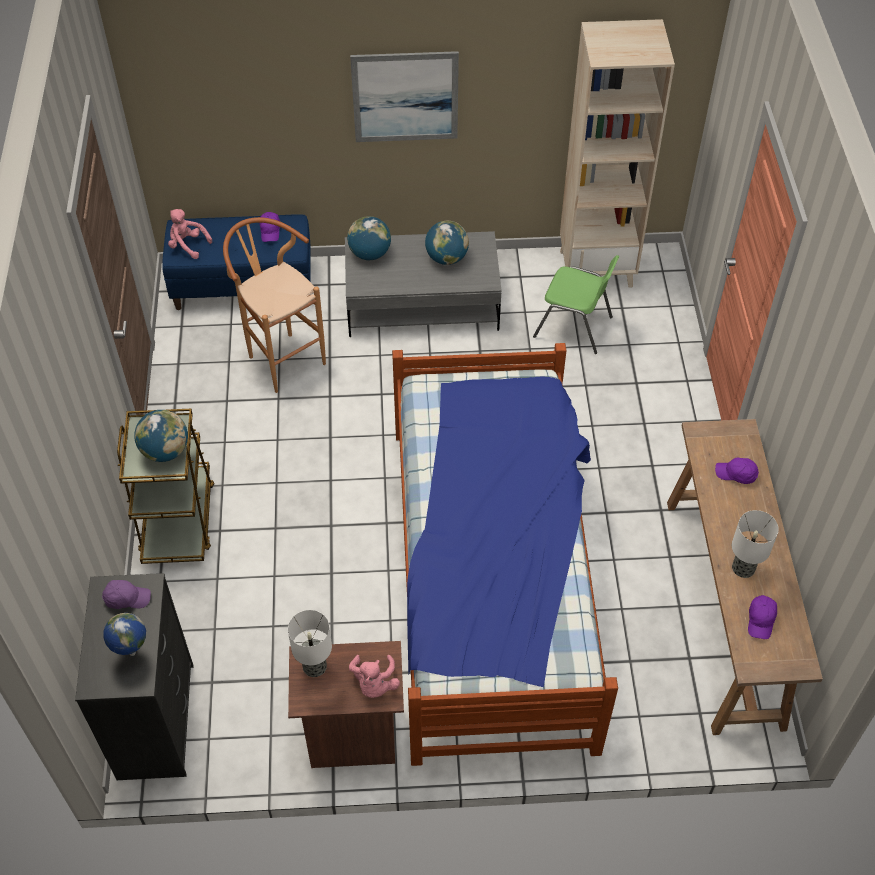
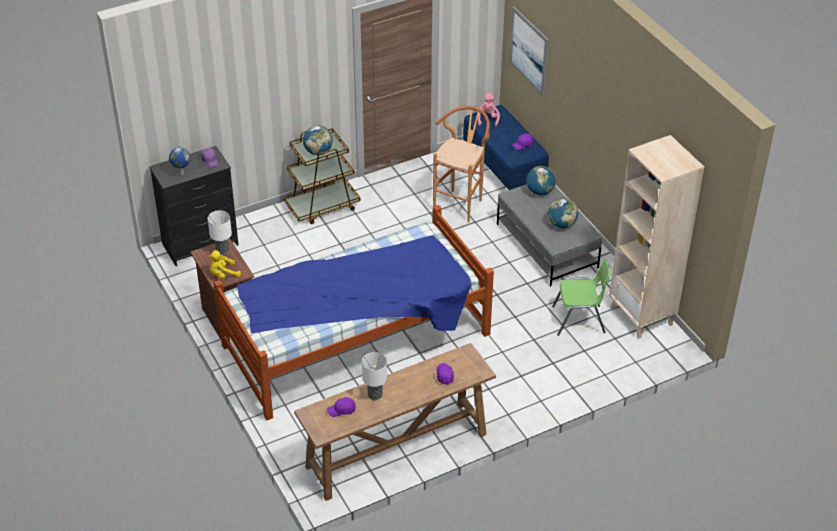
camera: 65 degrees right, 10 degrees down
(374, 684) = (223, 274): pink plush toy -> yellow plush toy
(405, 97) = (598, 116): picture -> picture (529, 50)
(574, 327) = (579, 320): green chair -> green chair turned 90 degrees counterclockwise

